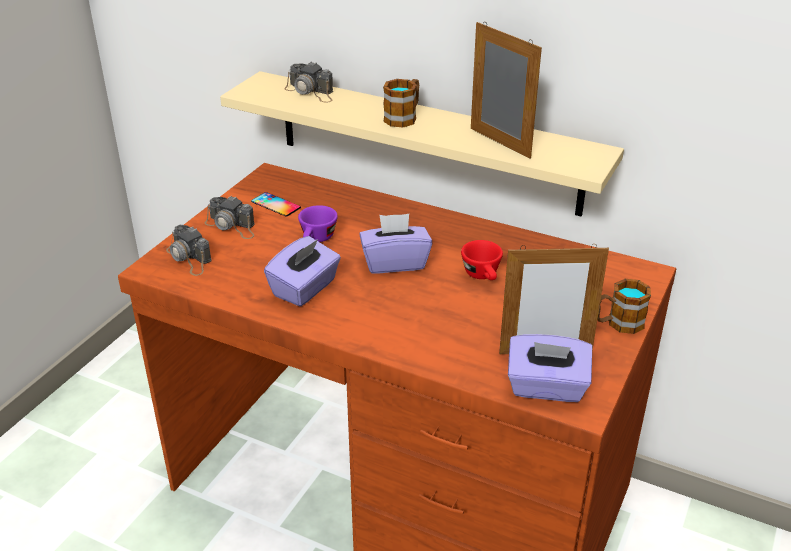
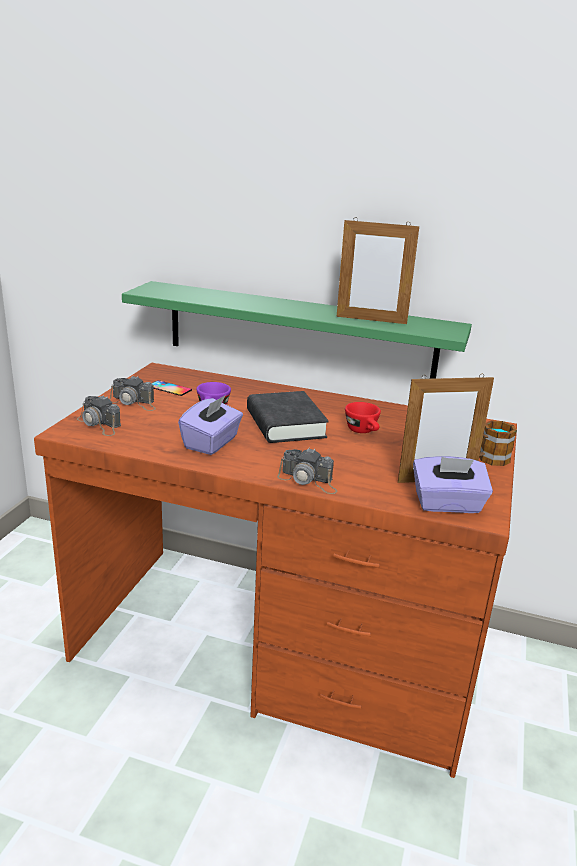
camera: 10 degrees left, 10 degrees down
(311, 92) = (200, 292): camera -> camera (308, 481)
(395, 262) = (285, 424): purple tissue box -> black book
(404, 117) = (285, 306): mug -> none
(426, 142) = (299, 333): beige shelf -> green shelf
(499, 143) = (371, 320): picture frame -> picture frame turned 150 degrees clockwise

